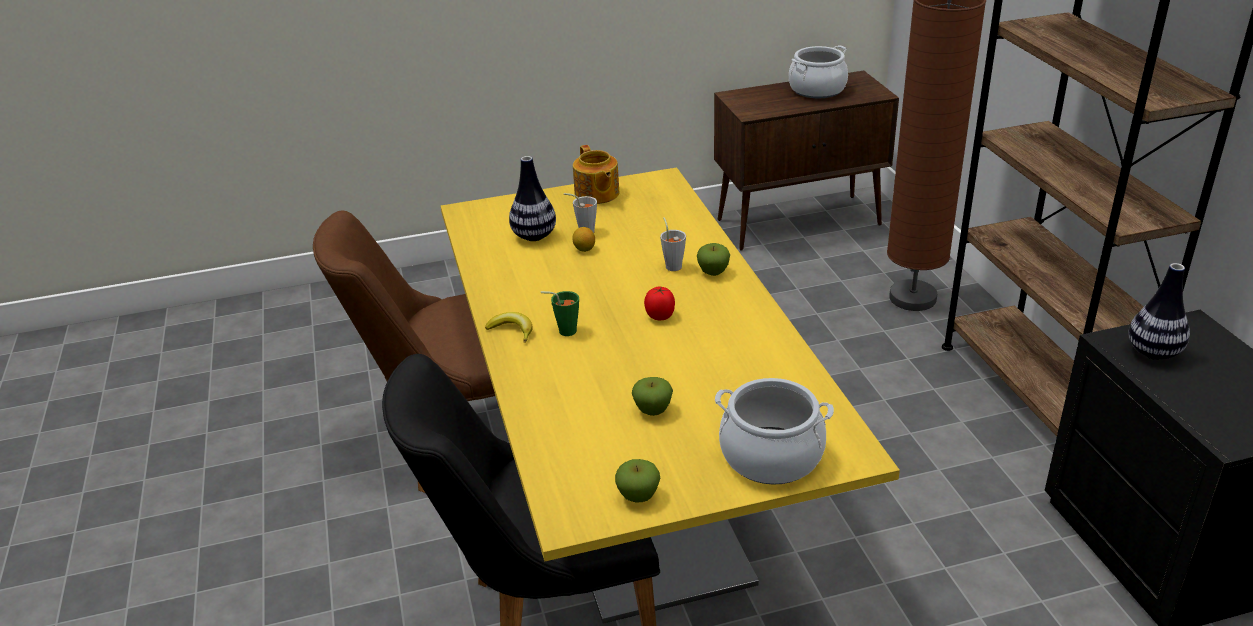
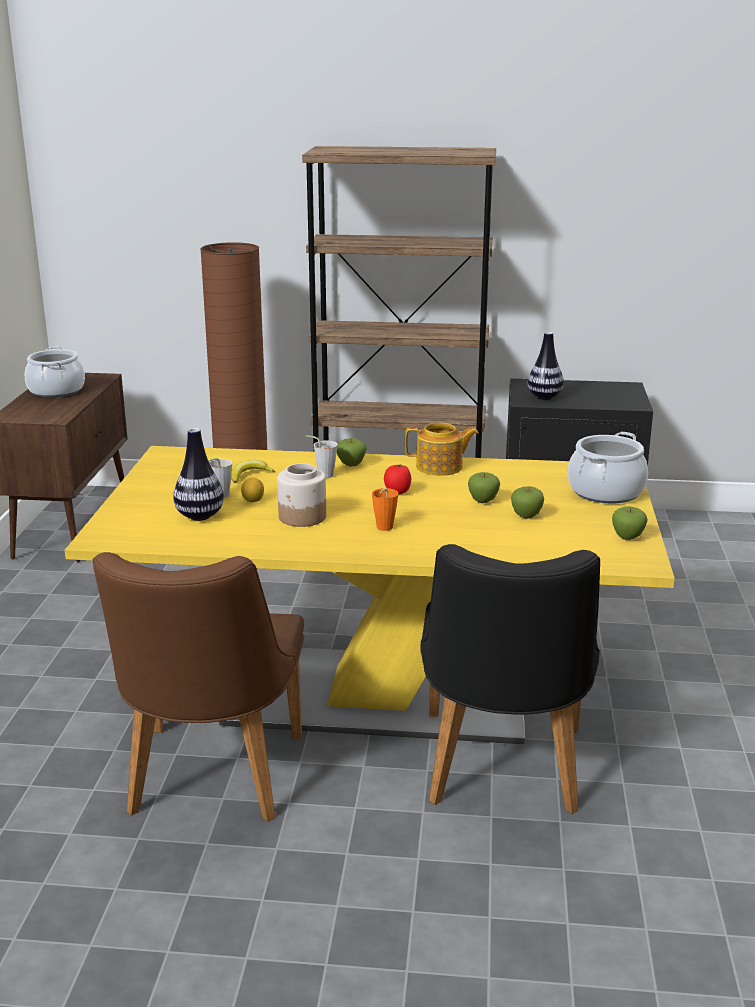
camera: 70 degrees left, 10 degrees down
(512, 331) = (361, 548): banana -> banana (249, 475)
(563, 283) = (302, 517): none -> jar
(563, 331) = (383, 528): green cup -> orange cup
(596, 194) = (155, 480): teapot -> teapot (440, 467)
(675, 373) = (483, 501): none -> apple

